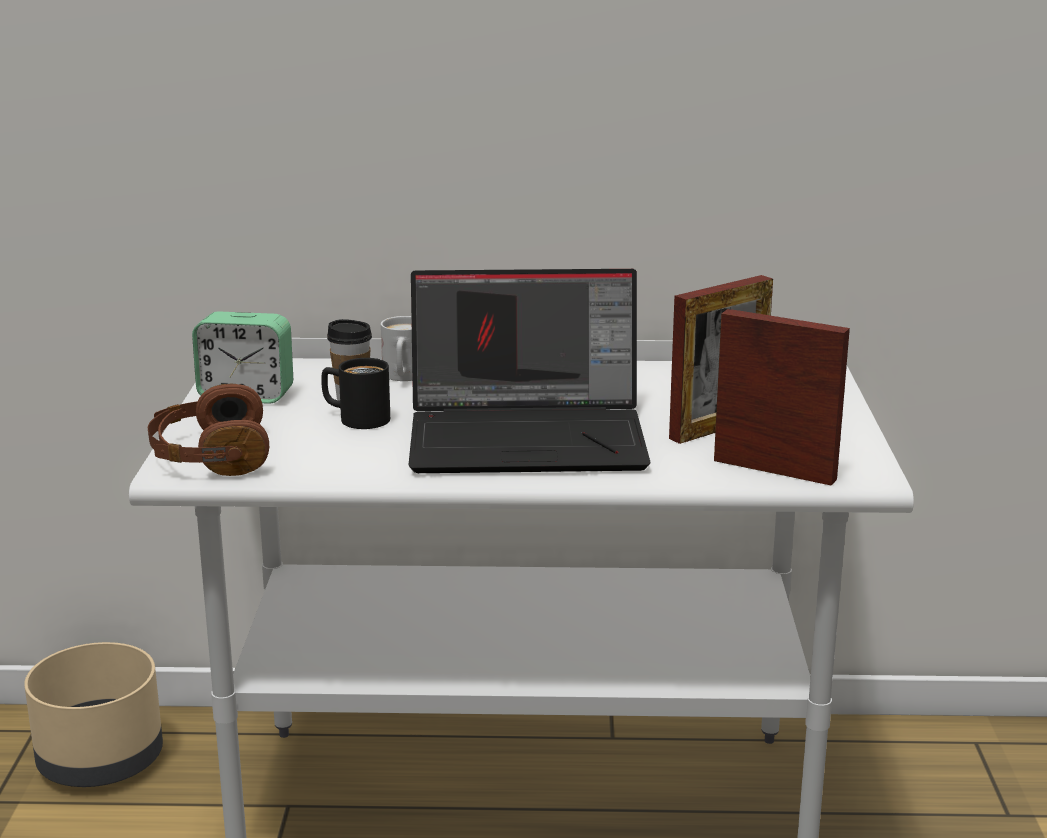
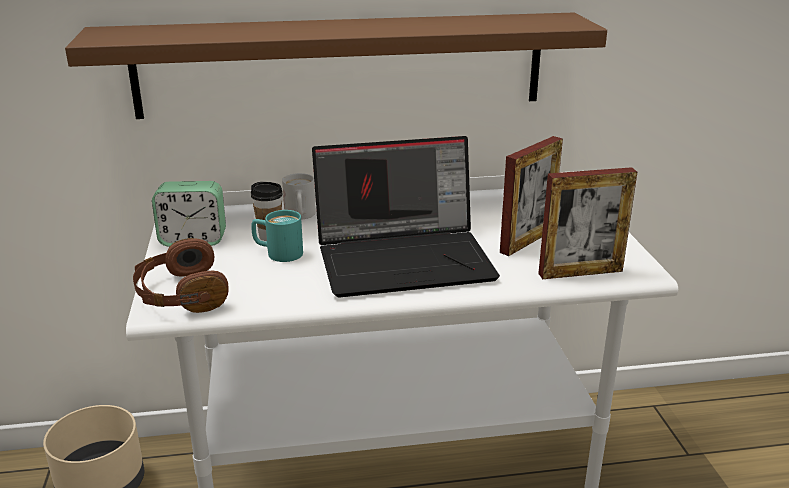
camera: 10 degrees left, 5 degrees up
(355, 418) = (277, 253): black mug -> turquoise mug
(478, 164) = (341, 65): none -> brown shelf
(774, 470) = (580, 272): picture frame -> picture frame turned 150 degrees clockwise

